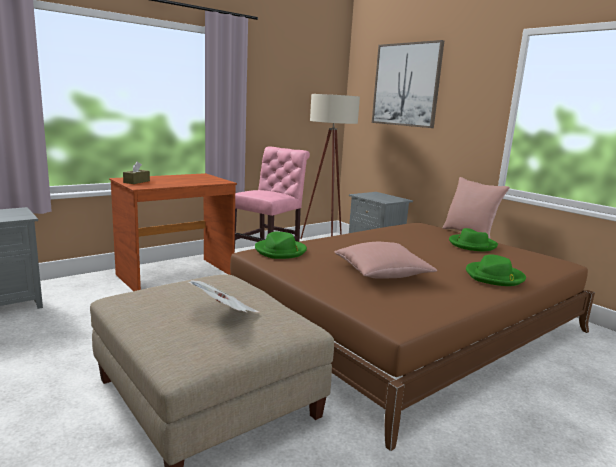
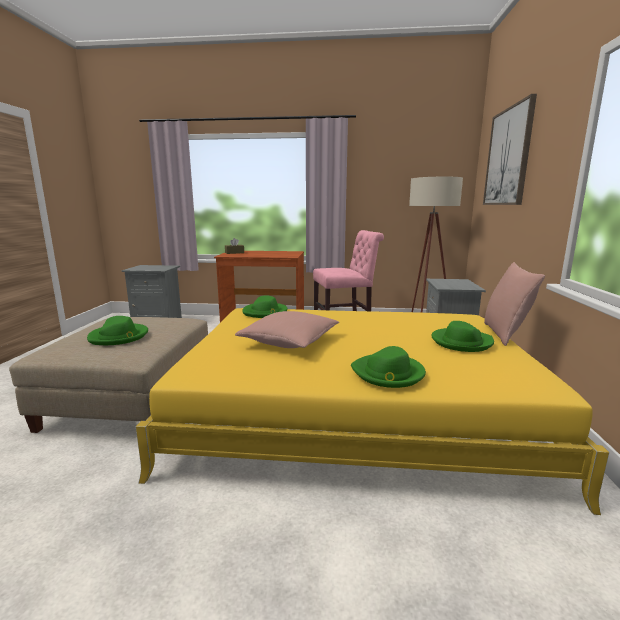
camera: 45 degrees right, 0 degrees up
(224, 314) = (119, 337): newspaper -> green hat
(405, 324) = (353, 409): brown bed -> yellow bed

